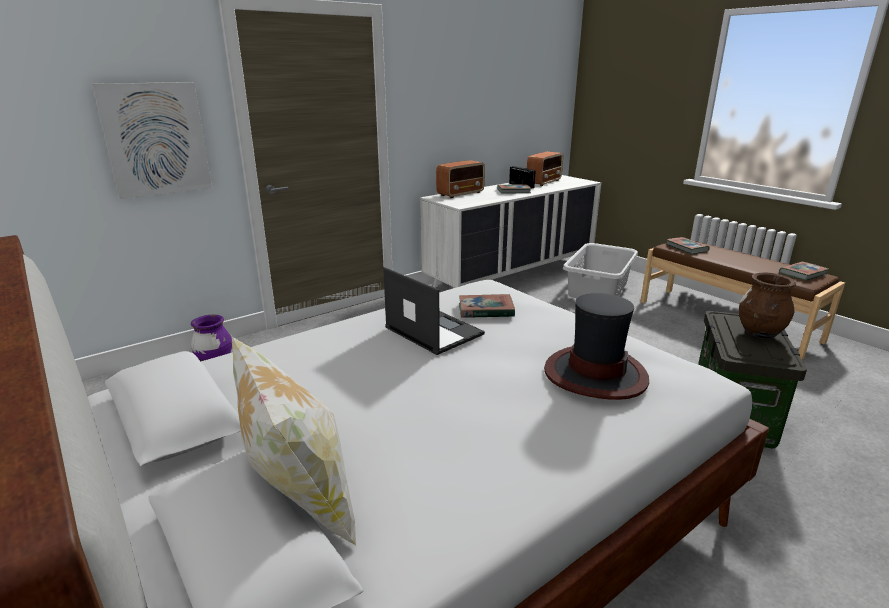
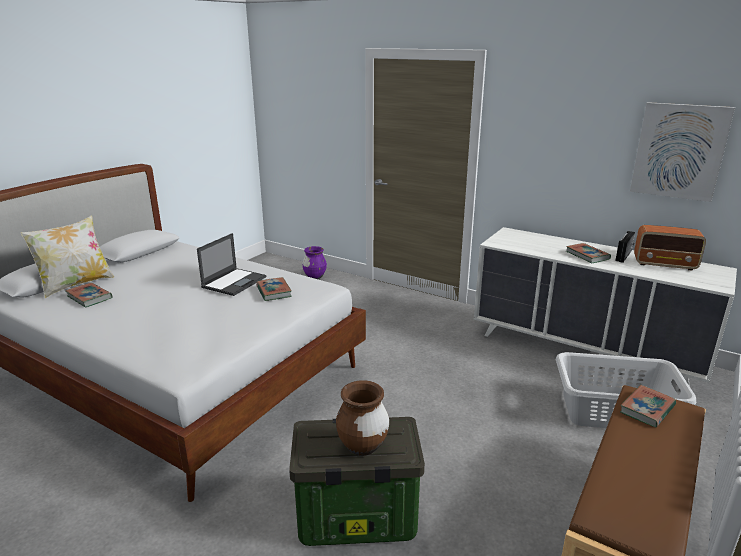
camera: 70 degrees right, 0 degrees up
(155, 139) = (323, 135): picture -> picture (679, 151)
(461, 194) = (538, 238): radio -> none
(594, 374) = (178, 330): hat -> none
(802, 274) = (642, 518): book -> book (89, 297)

